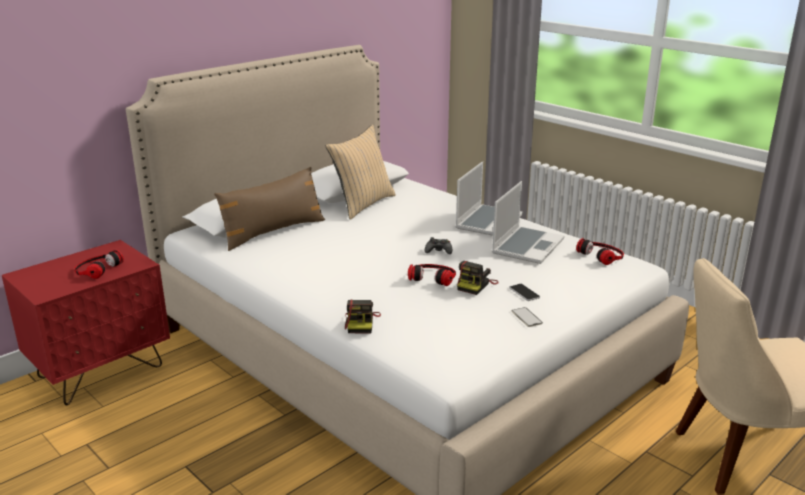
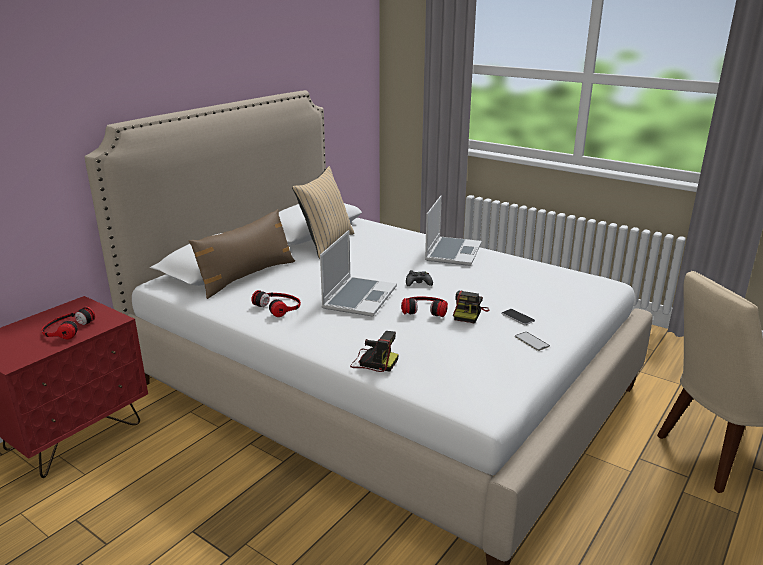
camera: 10 degrees left, 0 degrees up
(361, 323) = (373, 362): camera -> camera turned 60 degrees counterclockwise
(527, 246) = (499, 272): laptop -> laptop (359, 297)
(602, 255) = (570, 276): headphones -> headphones (279, 306)

